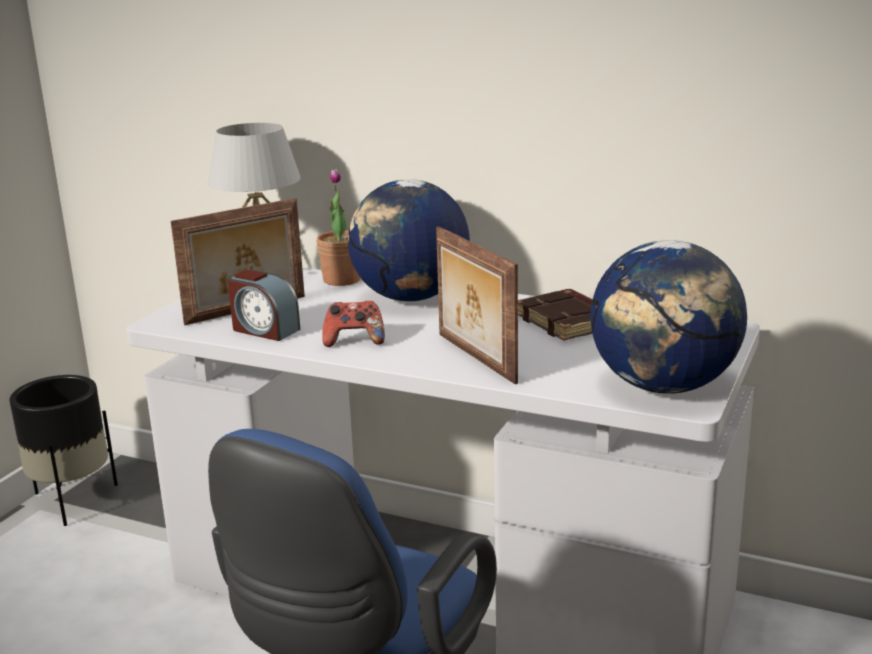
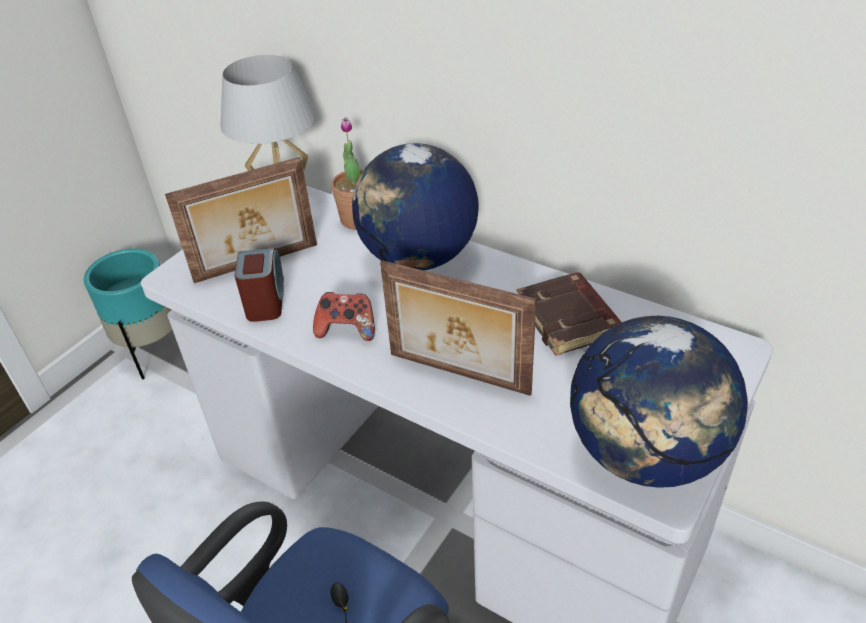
camera: 10 degrees right, 20 degrees up
(74, 501) = (153, 350): black planter -> turquoise planter
(264, 330) = (265, 300): alarm clock -> alarm clock turned 135 degrees counterclockwise
(474, 358) = (458, 375): picture frame -> picture frame turned 45 degrees counterclockwise

